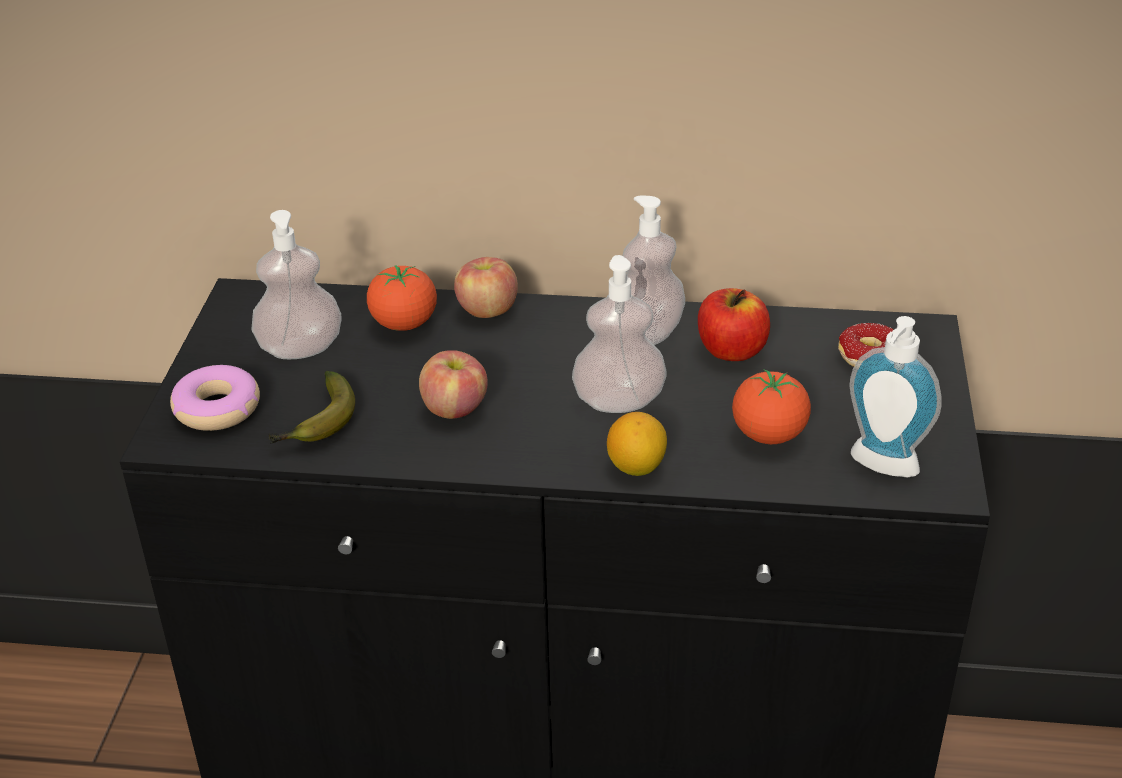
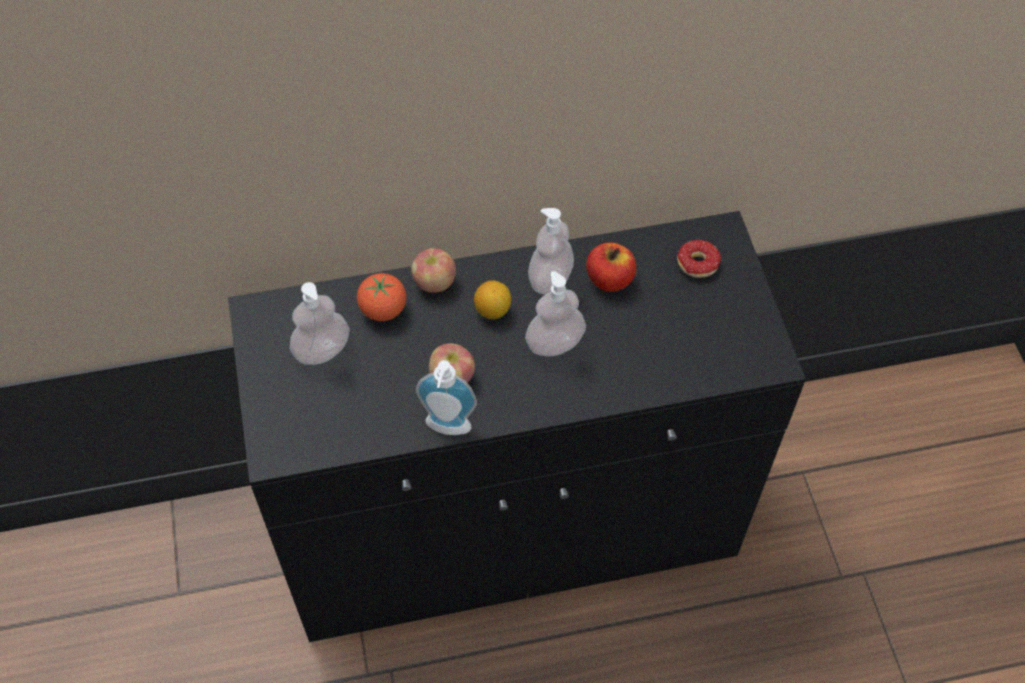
camera: 20 degrees left, 20 degrees up
(217, 409) = (293, 420): donut -> none
(317, 423) = (367, 415): banana -> none
(637, 467) = (587, 397): lemon -> lemon (493, 310)
(769, 435) = (658, 348): tomato -> none
(881, 468) = (733, 357): soap dispenser -> soap dispenser (447, 429)

